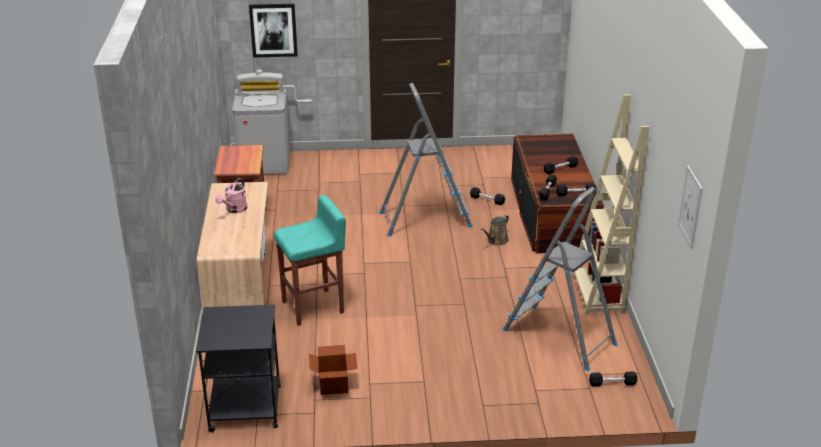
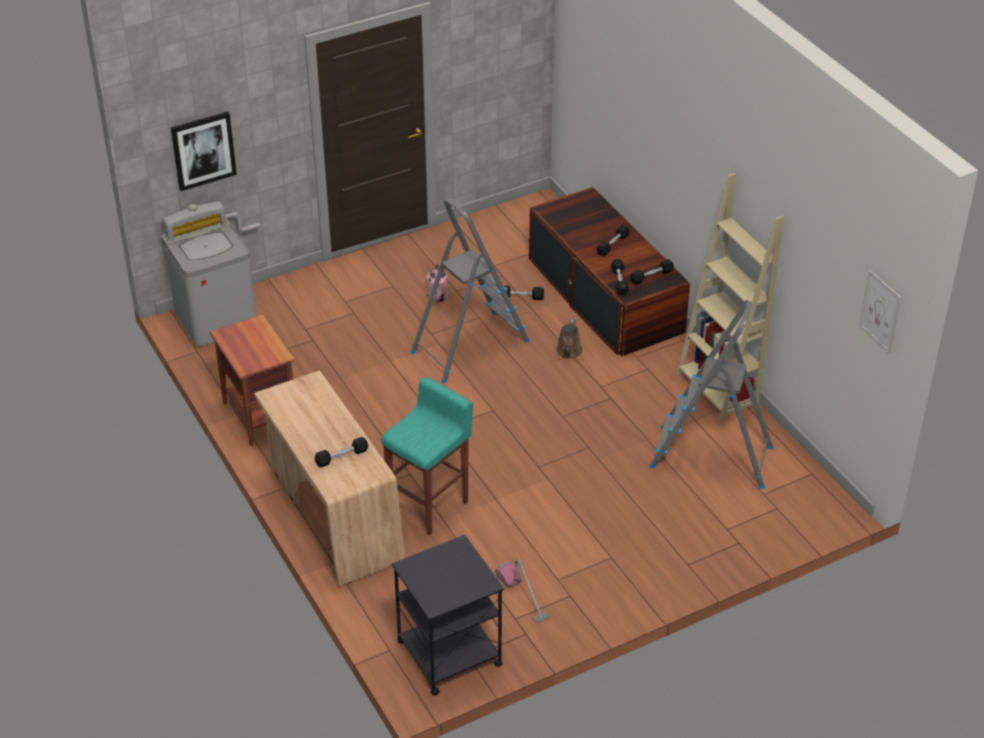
camera: 25 degrees left, 10 degrees up
(234, 210) = (315, 423): pink watering can -> pink watering can (438, 298)
(333, 385) = (522, 595): cardboard box -> vacuum cleaner
(612, 383) = (795, 495): black dumbbell -> black dumbbell (341, 457)

